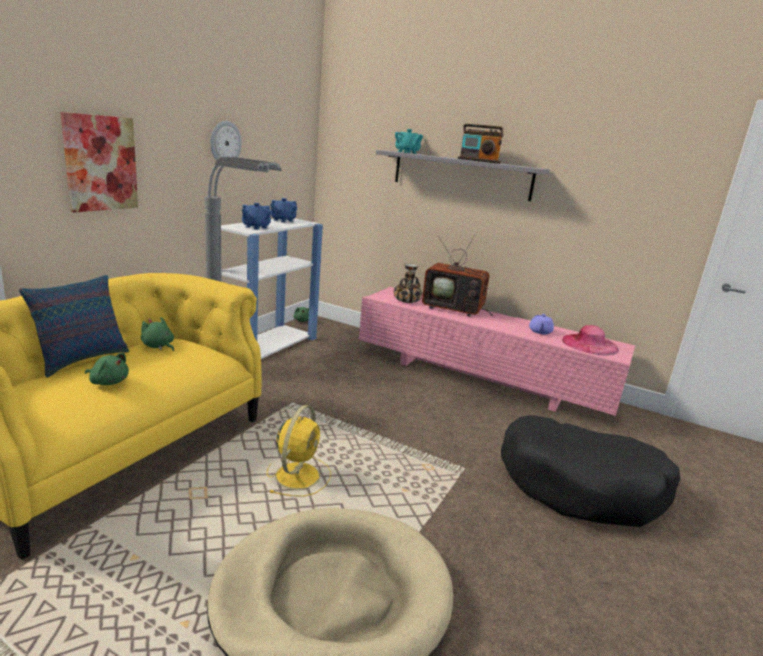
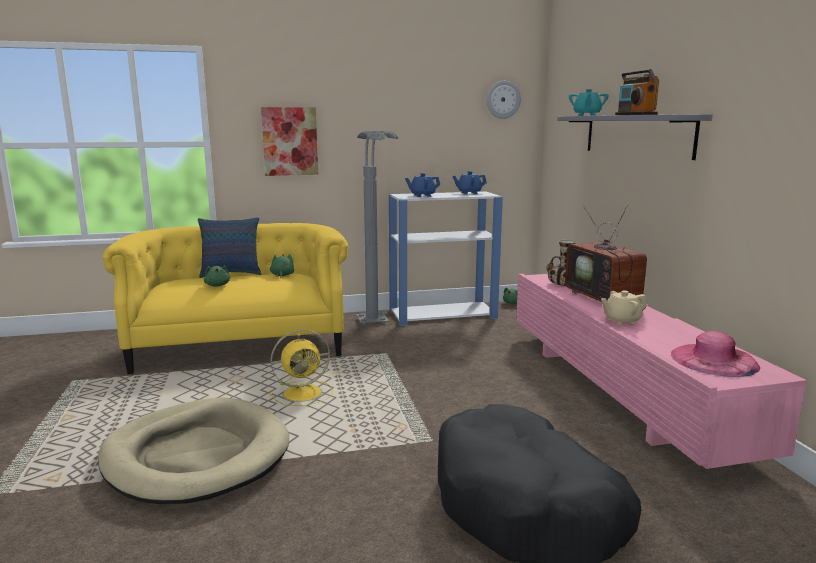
camera: 50 degrees right, 5 degrees down
(225, 143) = (411, 122): wall clock -> wall clock (503, 99)
(501, 327) = (621, 321): none -> beige teapot
(540, 332) = (668, 335): purple teapot -> none

